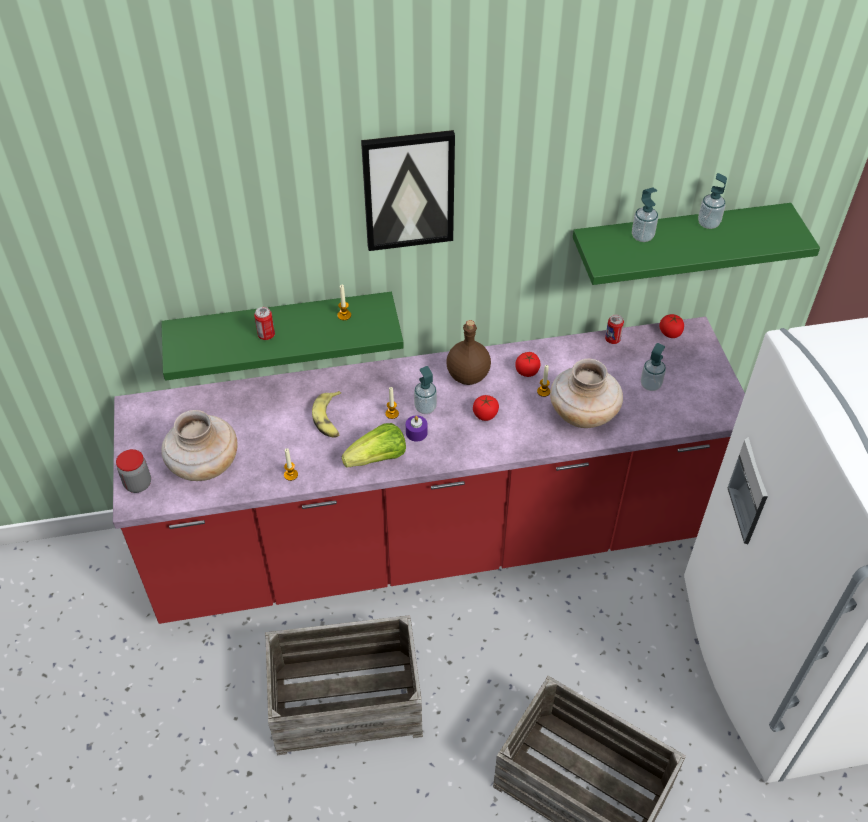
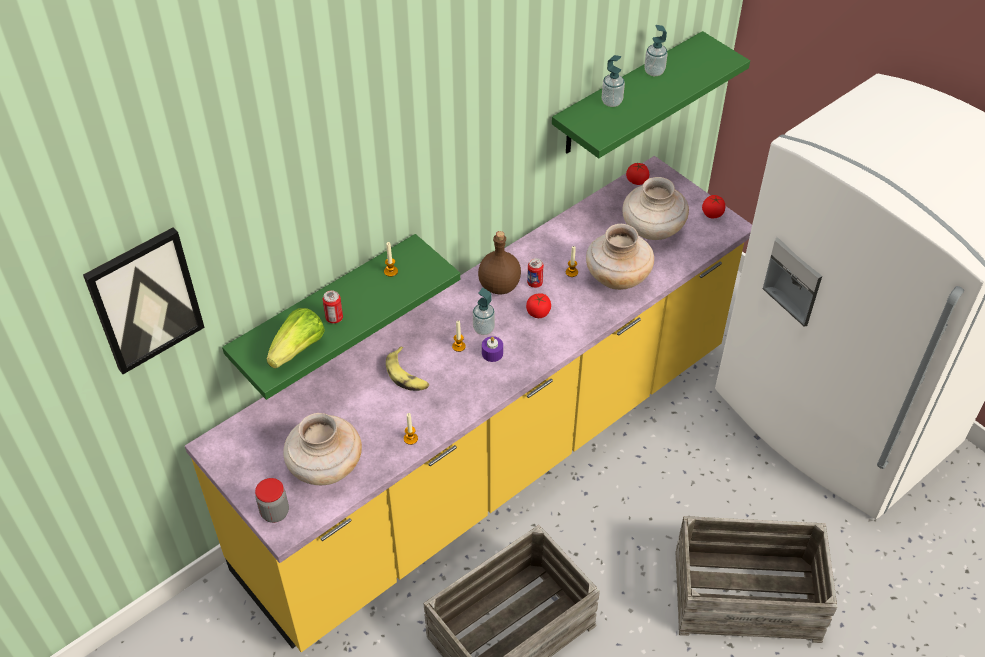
camera: 30 degrees left, 0 degrees up
(378, 459) = (476, 390): lettuce -> lettuce (298, 349)
(408, 190) = (425, 131): picture -> picture (145, 300)
(434, 541) = (492, 459): red counter -> yellow counter
(527, 371) = (546, 261): tomato -> tomato (712, 213)
(612, 339) = (595, 205): can -> can (535, 283)
(650, 385) = (652, 230): soap dispenser -> beige vase

